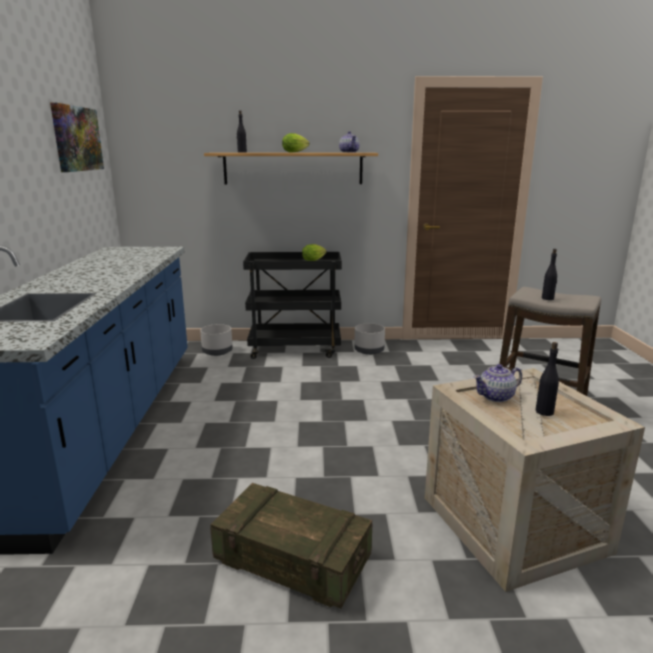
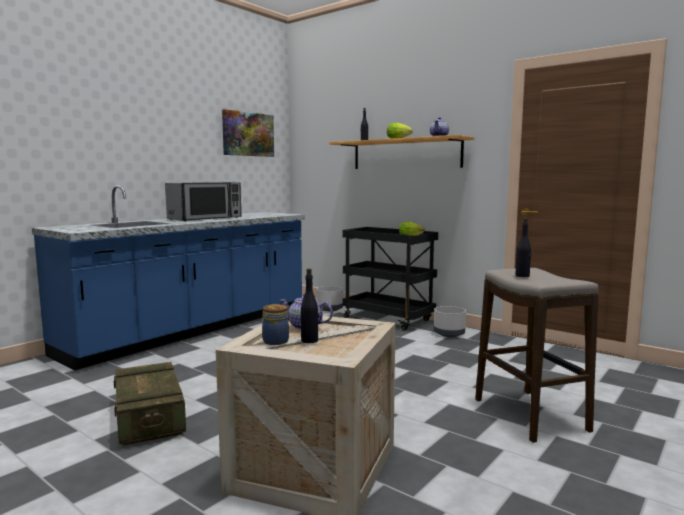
camera: 40 degrees right, 10 degrees down
(97, 273) = (205, 218): none -> microwave
(527, 423) = (276, 341): none -> jar

